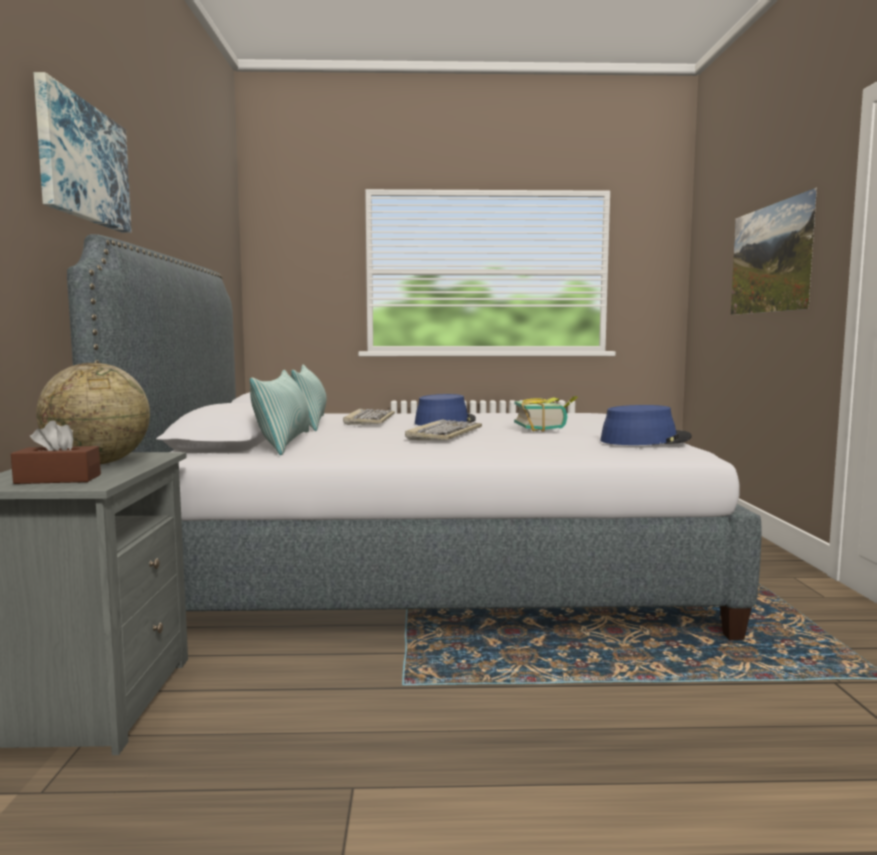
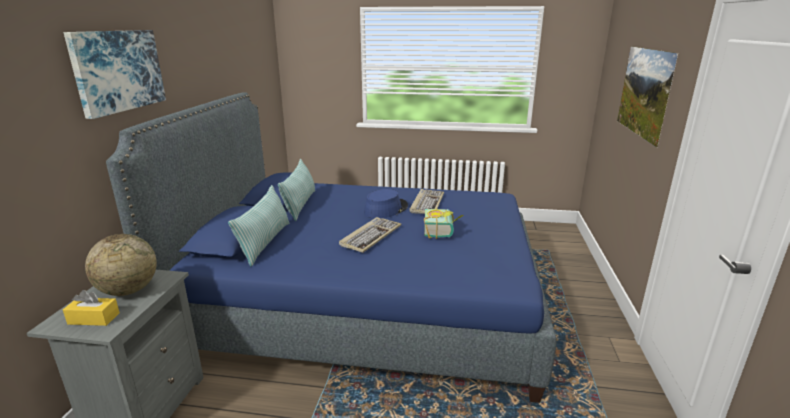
camera: 10 degrees right, 15 degrees up
(58, 479) = (94, 318): brown tissue box -> yellow tissue box
(369, 420) = (340, 202): keyboard -> keyboard (427, 203)
(422, 570) = (366, 304): grey bed -> blue bed
(645, 440) = (495, 263): blue hat -> none

